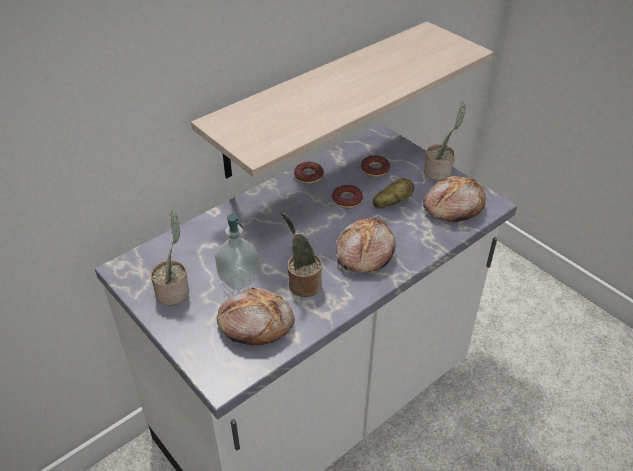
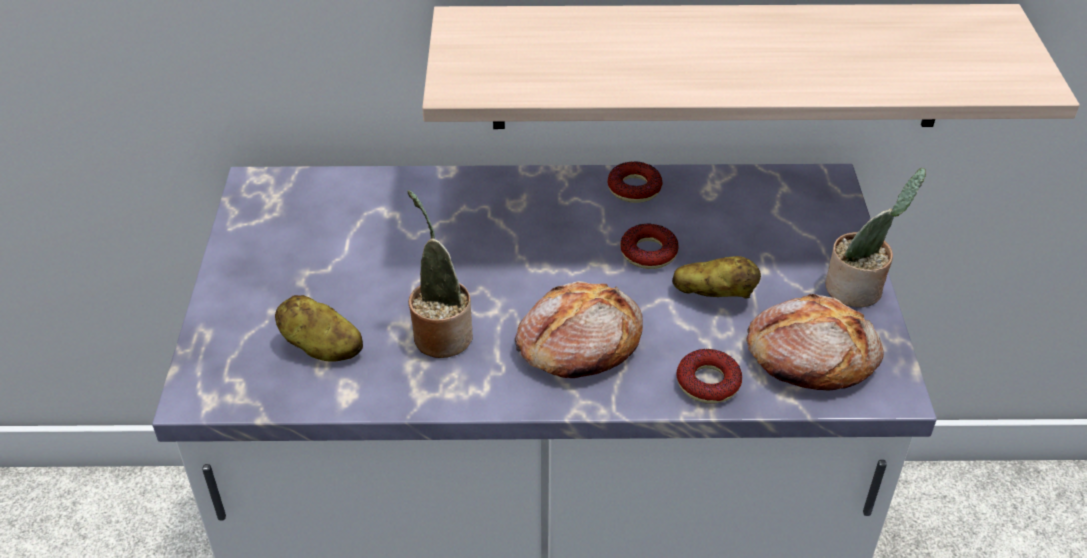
camera: 40 degrees right, 0 degrees up
(174, 291) = (279, 247): potted plant -> none
(239, 277) = (373, 275): soap dispenser -> none
(255, 323) = (321, 347): bread -> potato
(375, 169) = (750, 230): donut -> donut (708, 383)

